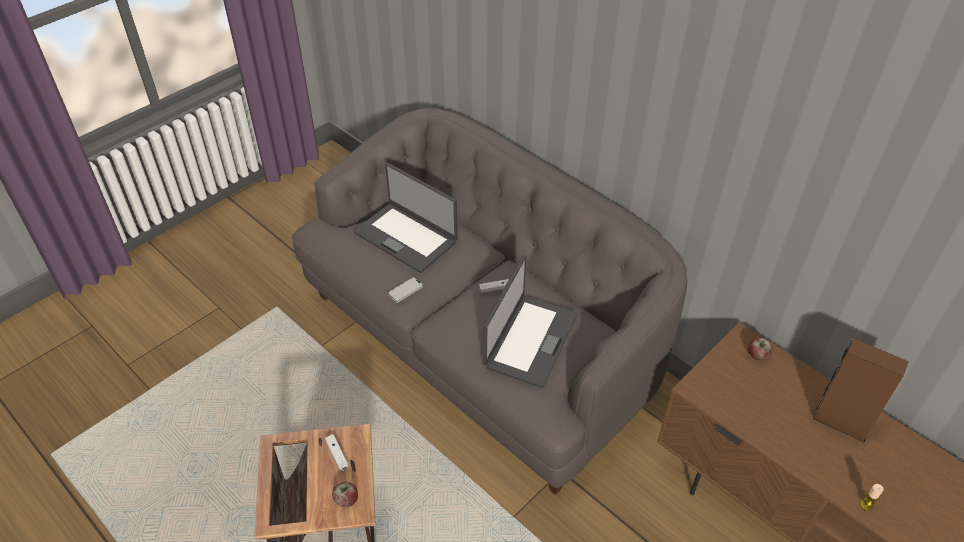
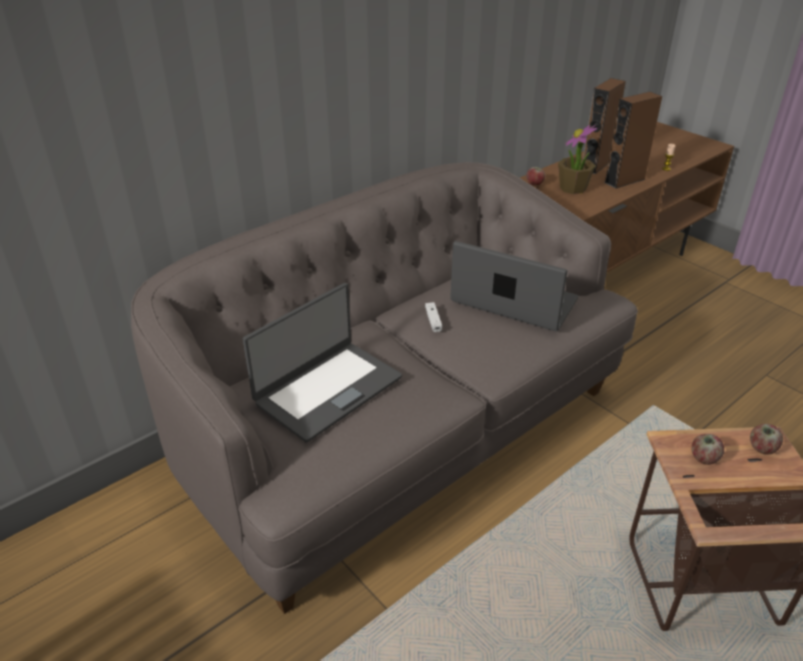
camera: 85 degrees left, 10 degrees down
(337, 455) = (703, 458): white game controller -> apple
(405, 290) = (428, 394): phone -> none
(758, 391) = (573, 188): none -> potted plant
(803, 448) = (624, 181): none -> brown speaker

